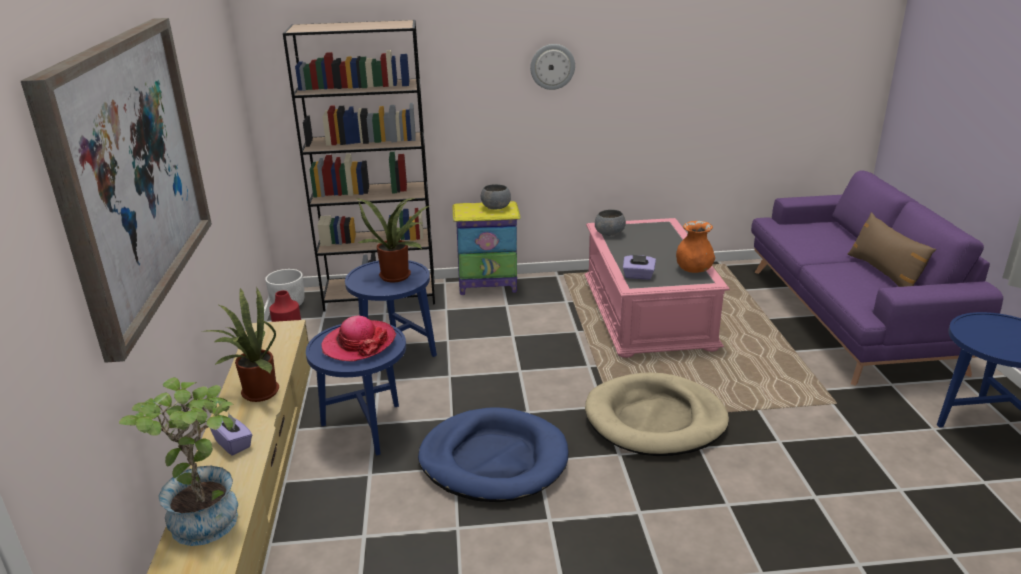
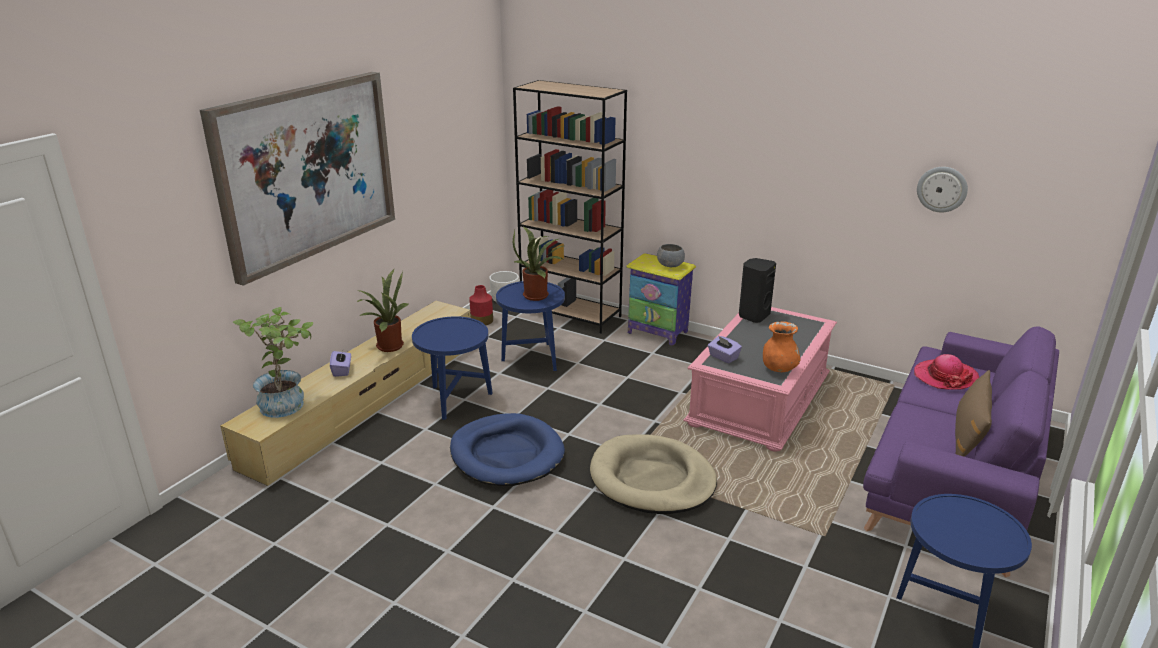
camera: 35 degrees right, 0 degrees up
(358, 343) = (452, 332): hat -> hat (945, 377)
(552, 66) = (740, 149): wall clock -> wall clock (942, 189)
(609, 233) = (753, 316): grey bowl -> black speaker

